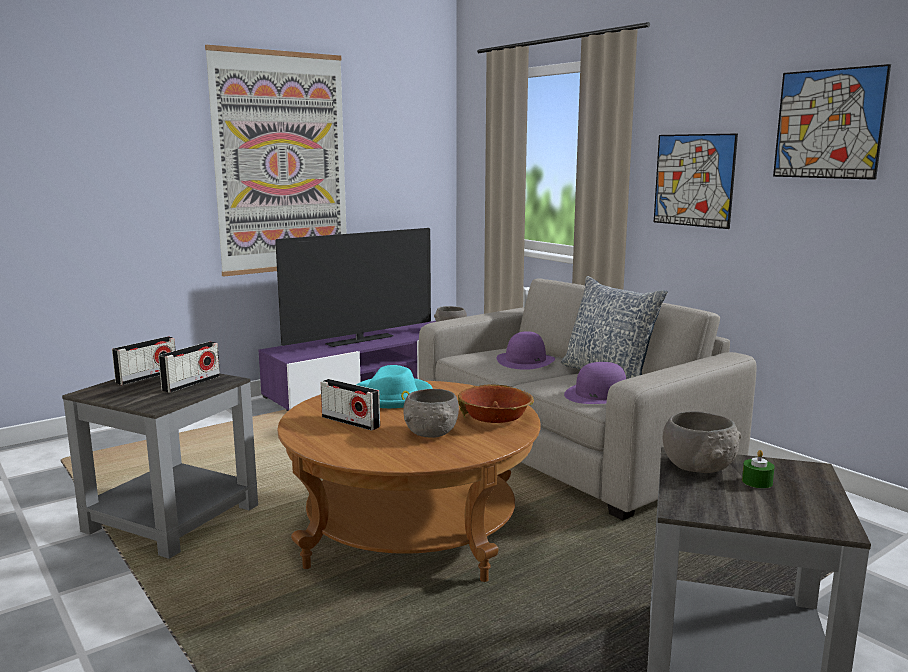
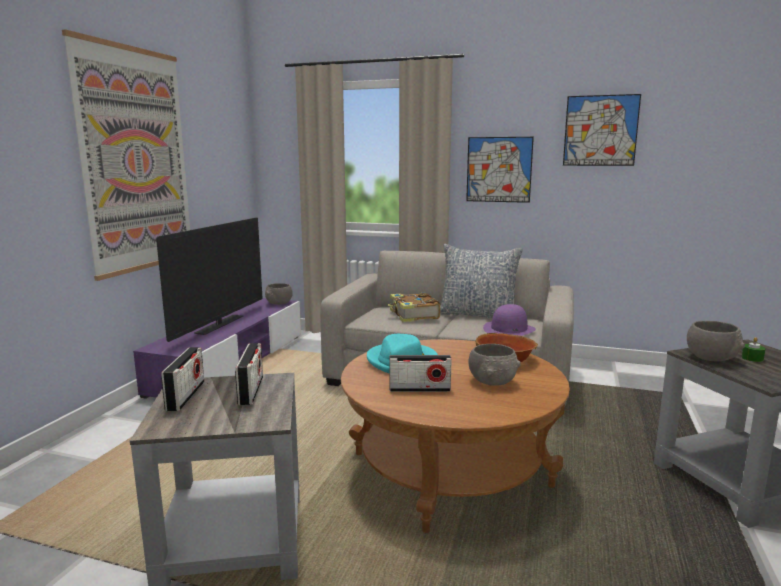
camera: 35 degrees left, 0 degrees up
(525, 361) = (413, 315): purple hat -> book

